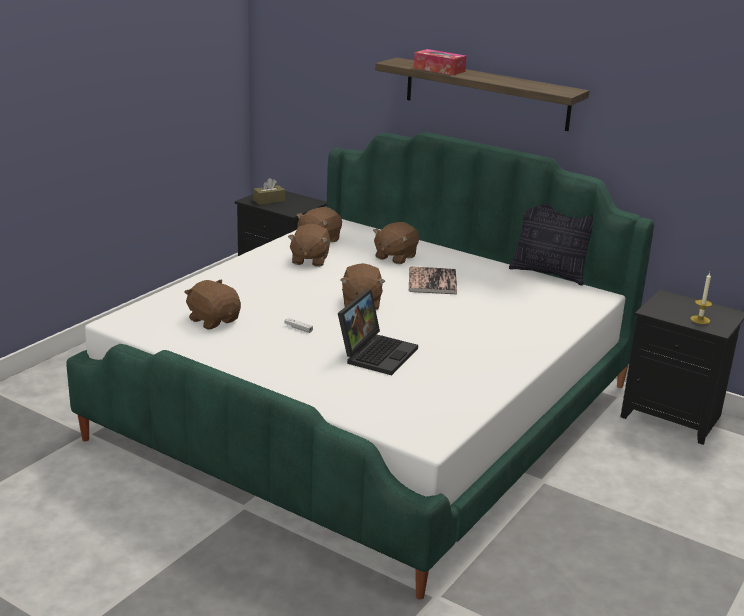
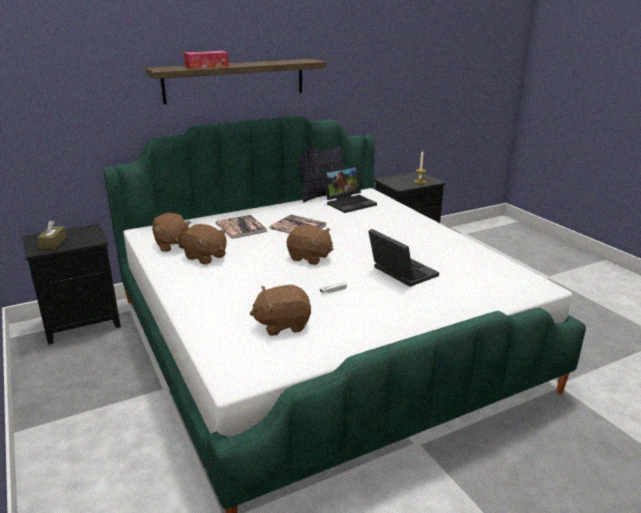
camera: 60 degrees left, 0 degrees up
(395, 257) = (241, 227): brown plush toy -> book
(545, 293) = (350, 203): none -> laptop

